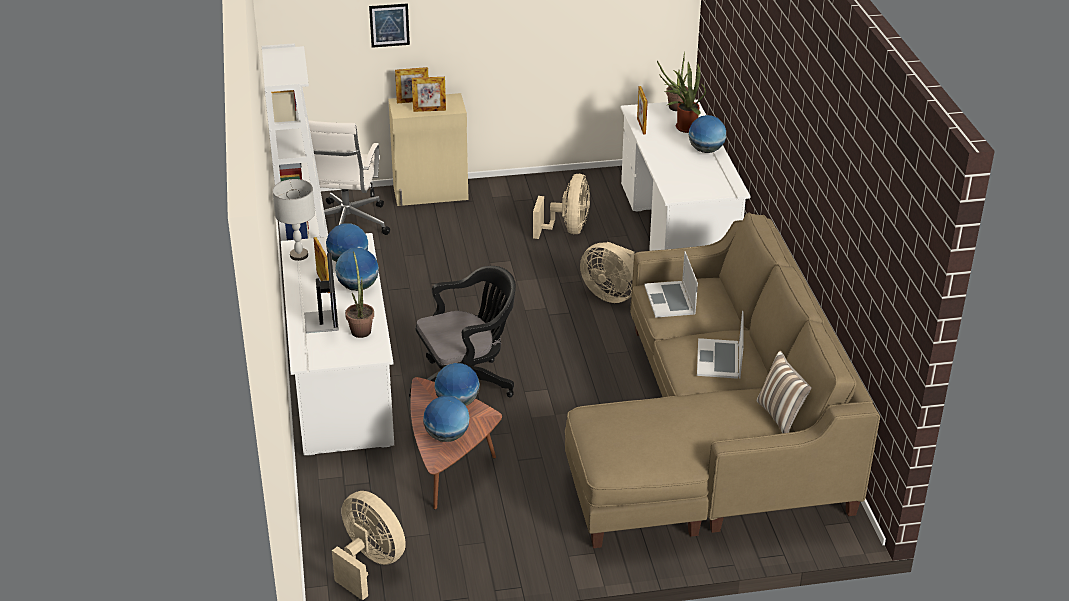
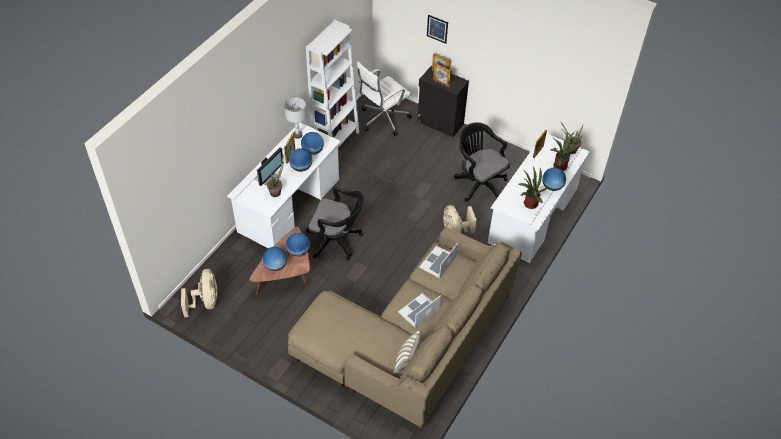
camera: 40 degrees right, 15 degrees up
(431, 193) = (440, 123): beige cabinet -> black cabinet
(567, 230) = (478, 183): beige fan -> black office chair
(704, 178) = (529, 204): none -> potted plant

